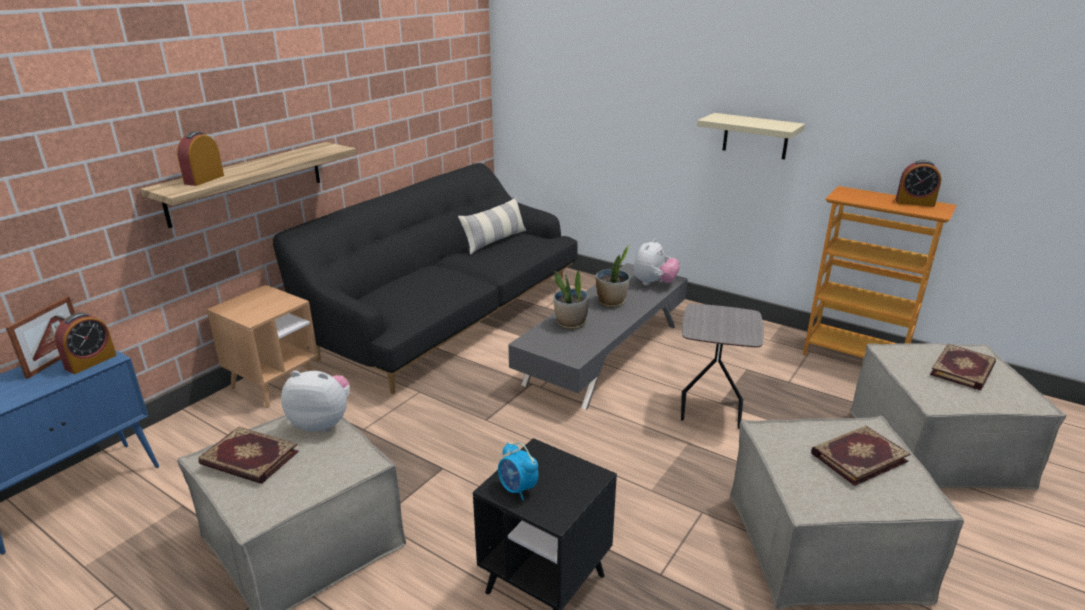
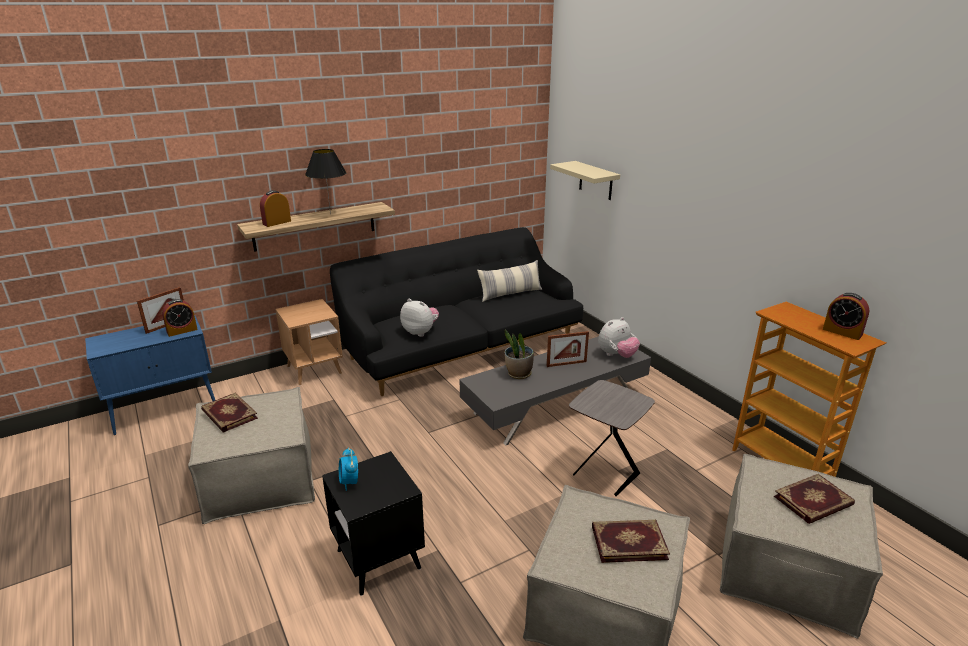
camera: 25 degrees right, 0 degrees up
(272, 162) = (330, 214): none -> black table lamp
(322, 423) = (286, 403): plush toy -> plush toy (420, 332)
(611, 302) = (566, 364): potted plant -> picture frame
(755, 136) = (726, 242): beige shelf -> beige shelf (596, 181)

